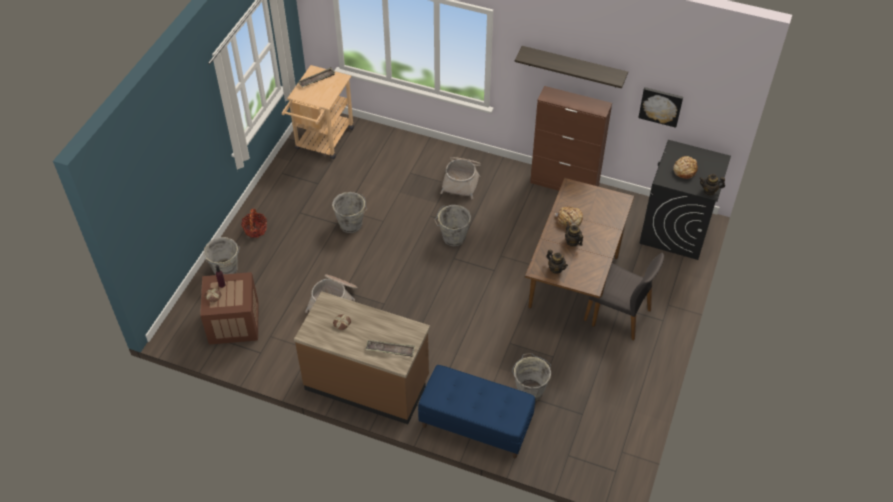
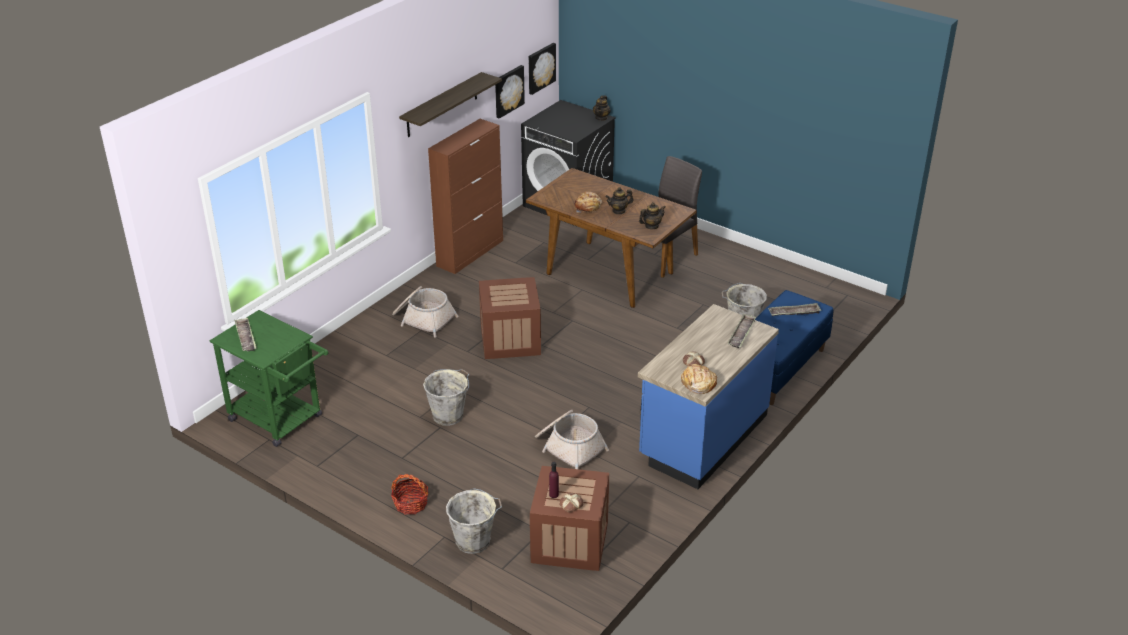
camera: 75 degrees left, 15 degrees down
(322, 142) = (281, 420): beige cart -> green cart
(367, 383) = (702, 437): brown counter -> blue counter
(453, 238) = (510, 340): grey bucket -> crate
(498, 405) = (794, 312): none -> tray
(684, 170) = (568, 123): bread -> bread (698, 384)
(712, 115) = (540, 68): none -> picture

